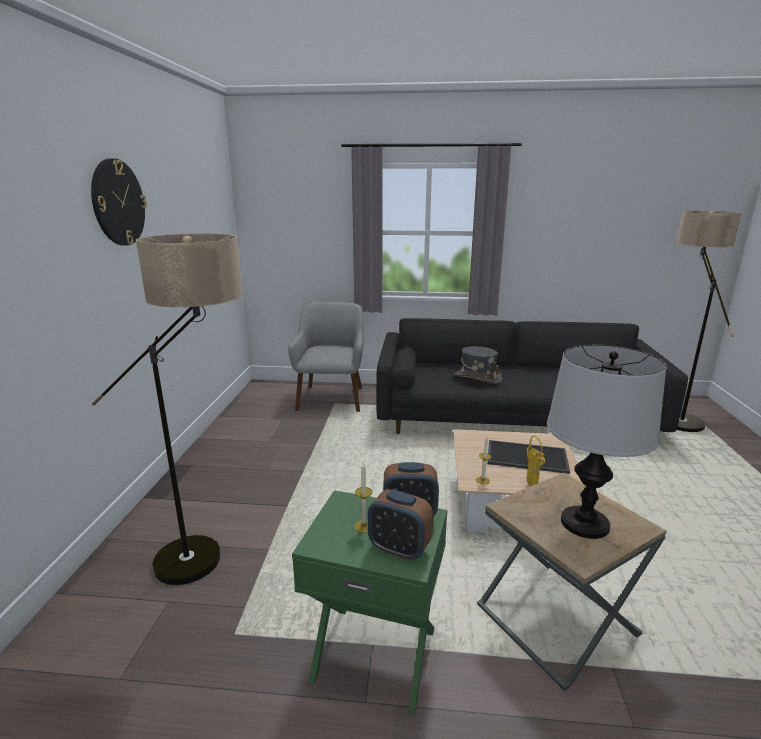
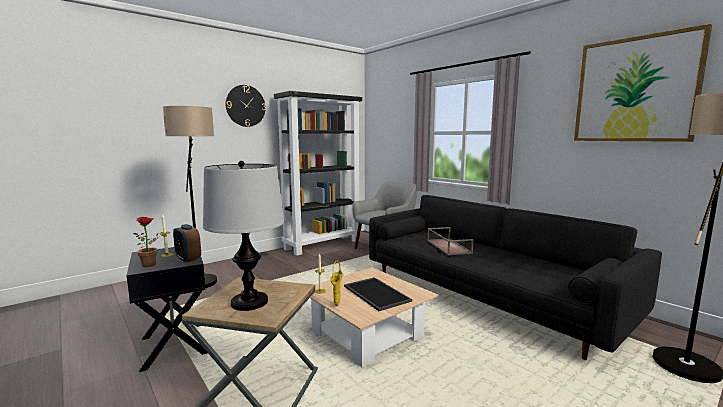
camera: 45 degrees right, 10 degrees down
(242, 420) = (323, 244): none -> black bookcase
(375, 652) = (176, 345): green side table -> black side table
(399, 549) = (152, 264): alarm clock -> potted plant
(477, 378) = (448, 246): grey hat -> brown tray
(612, 196) = (635, 90): none -> picture

